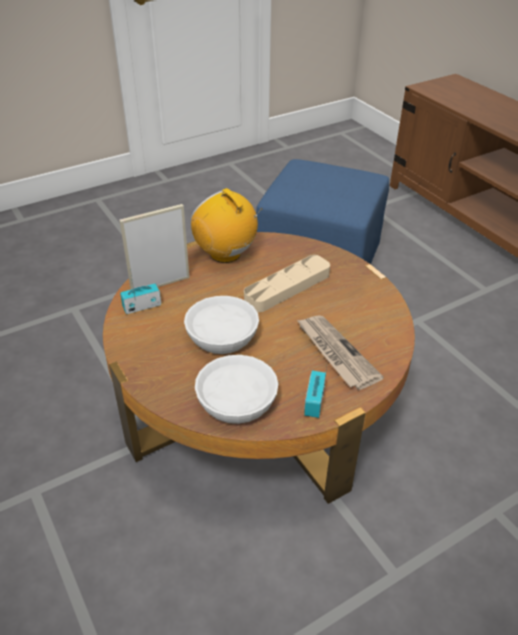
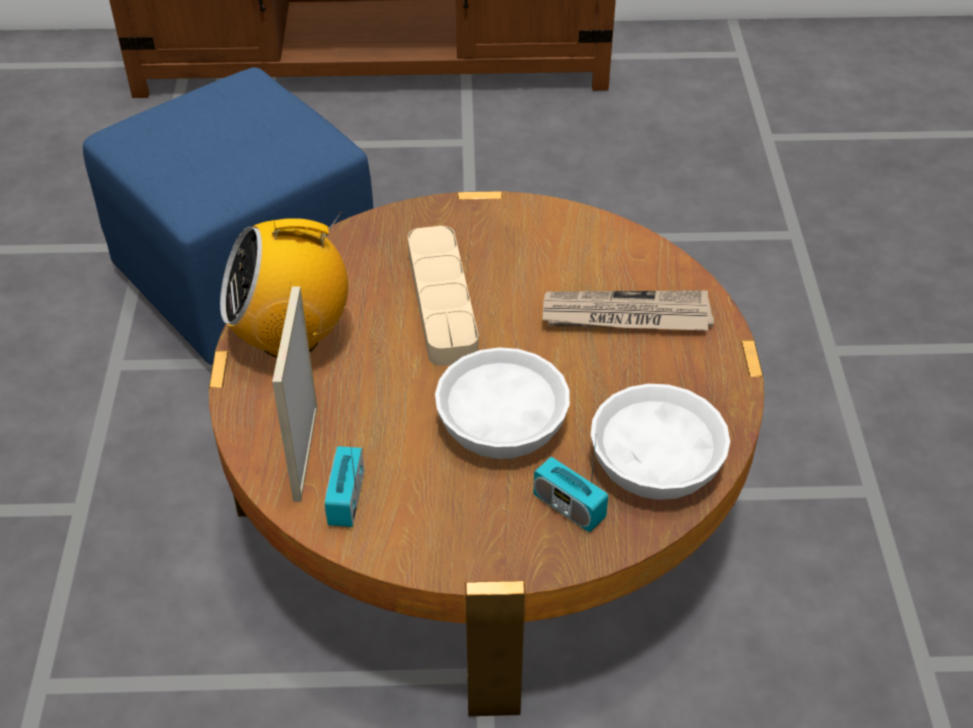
camera: 60 degrees left, 5 degrees up
(314, 401) = (706, 380): radio -> radio (568, 507)

